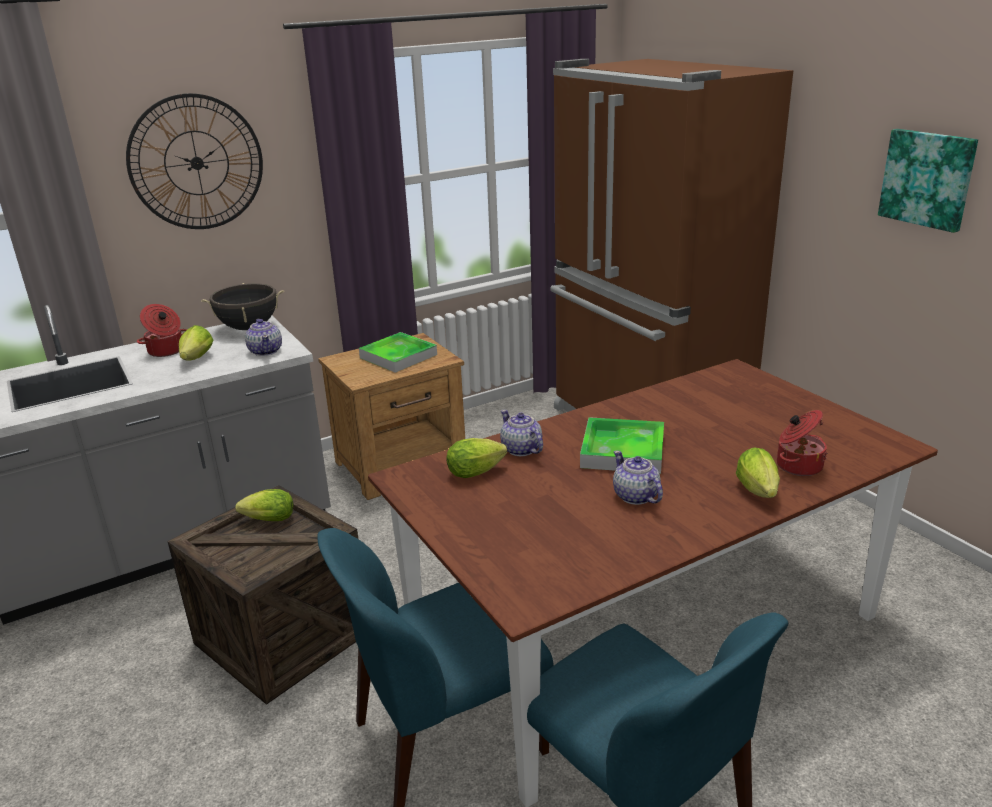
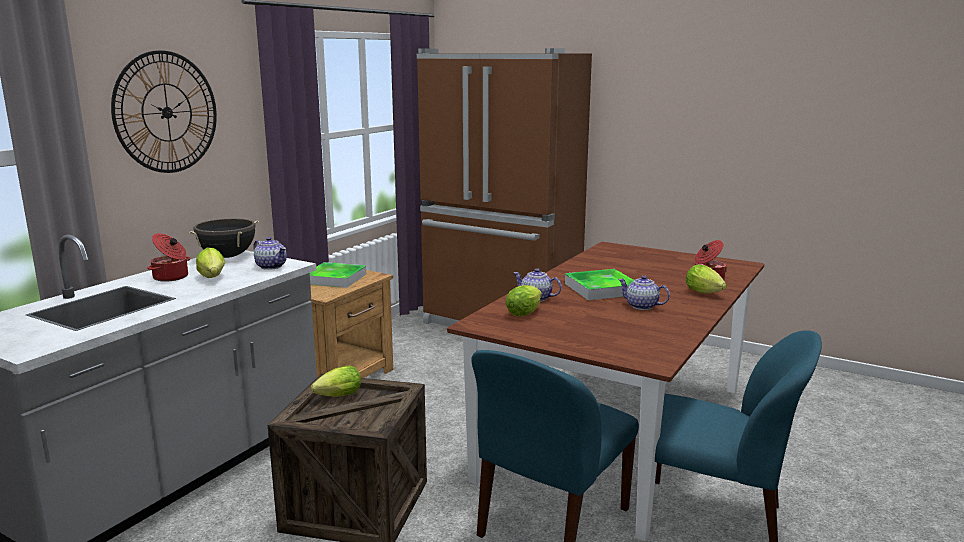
camera: 30 degrees left, 10 degrees down
(928, 179) = (696, 113): picture -> none

